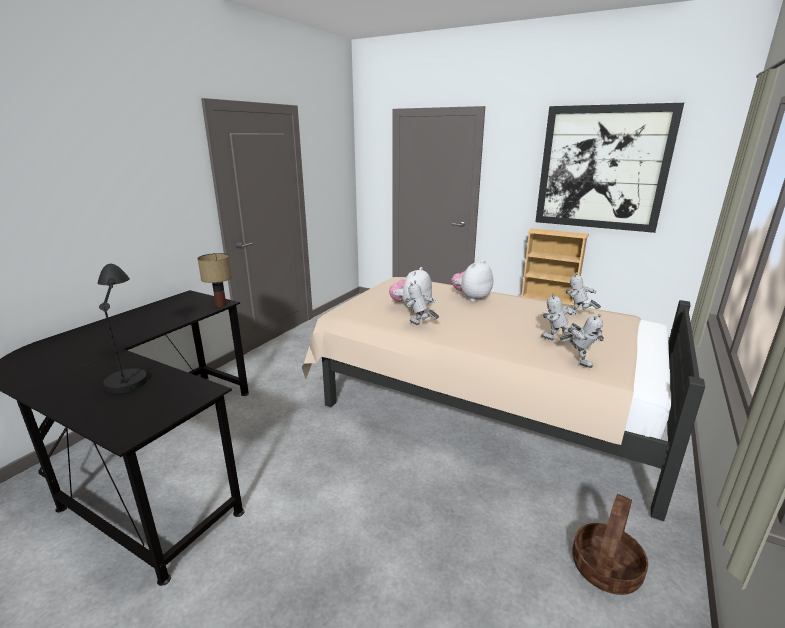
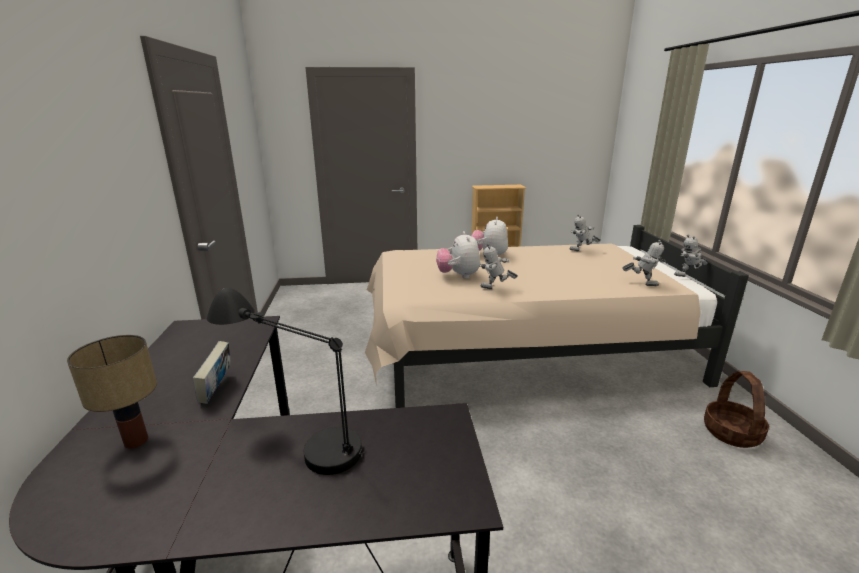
camera: 35 degrees left, 0 degrees up
(142, 332) = (217, 390): none -> book
(221, 305) = (263, 325): table lamp -> table lamp (137, 440)
(556, 341) = (606, 273): toy robot -> toy robot (688, 276)
(602, 168) = (526, 126): picture -> none

